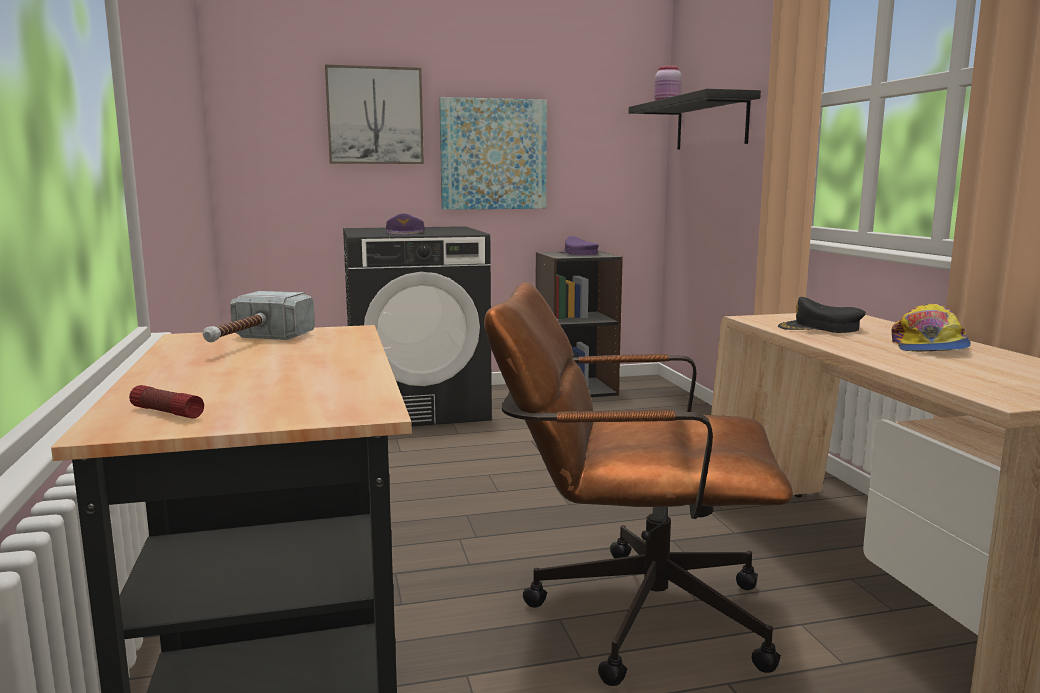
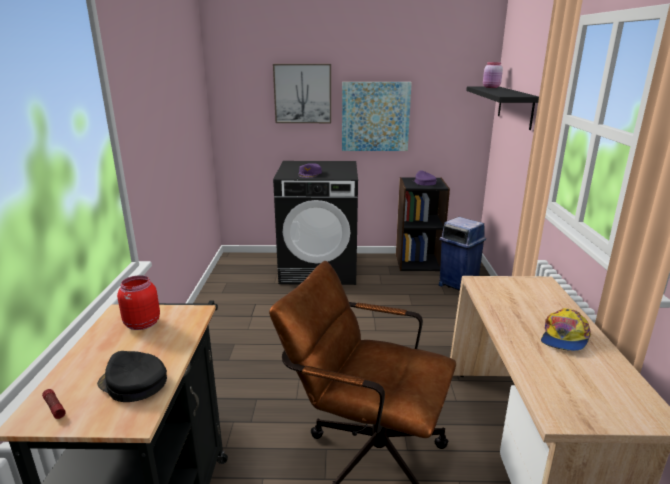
camera: 15 degrees right, 10 degrees up
(252, 343) = (141, 324): hammer -> red jar
(652, 408) = (458, 285): none -> blue trash can
(820, 328) = (511, 301): black cap -> black cap (133, 383)

